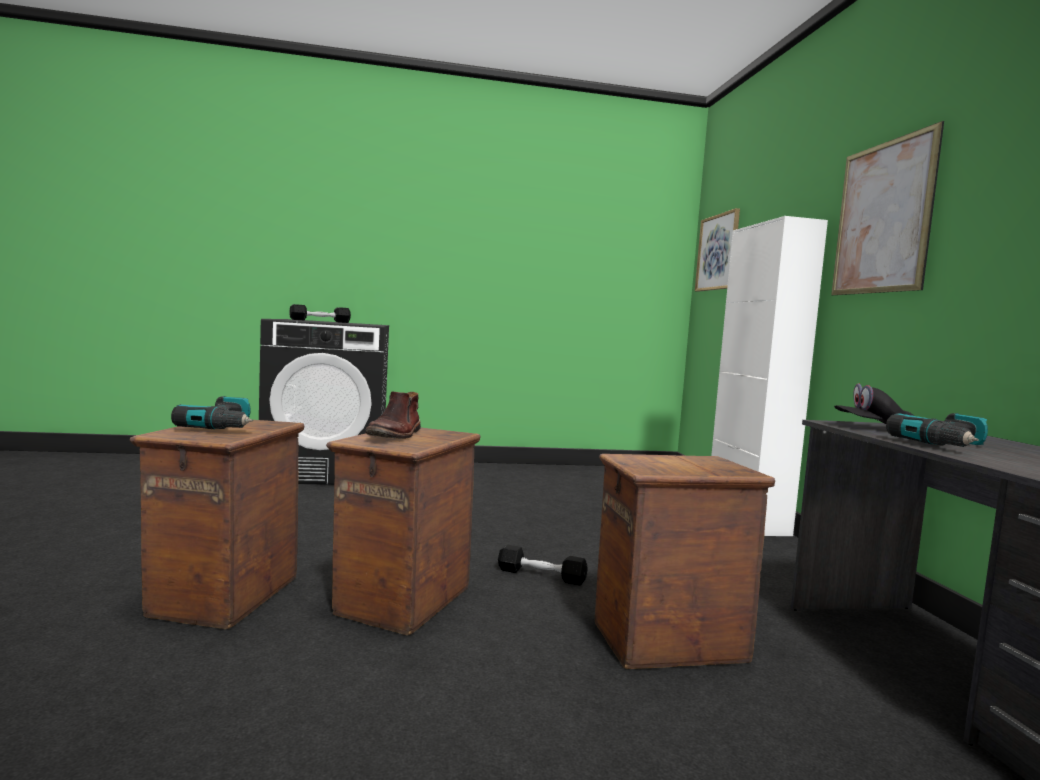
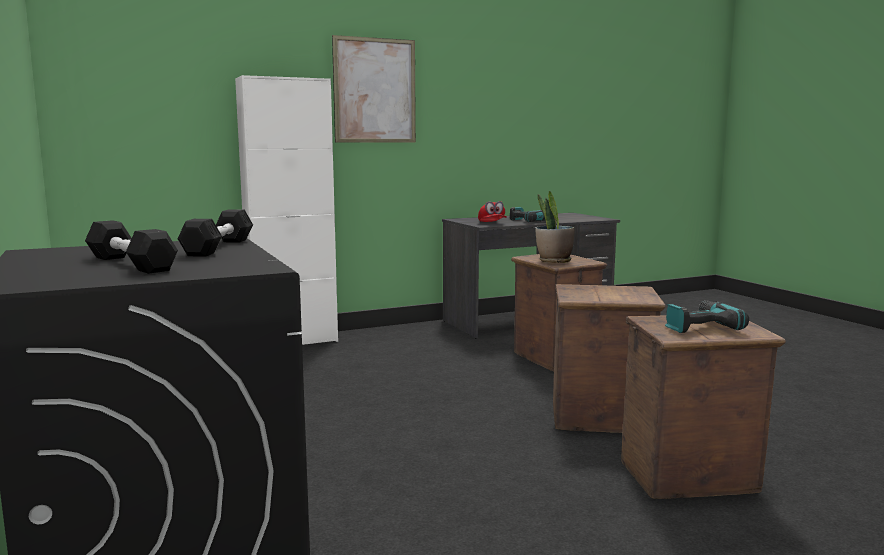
camera: 105 degrees left, 5 degrees up
(396, 435) = (608, 295): brown boot -> none
(541, 575) = (499, 389): black dumbbell -> black dumbbell (219, 247)
(656, 458) = (554, 261): none -> potted plant
(717, 252) = (114, 81): picture -> none
(872, 428) = (492, 223): black cap -> red cap

